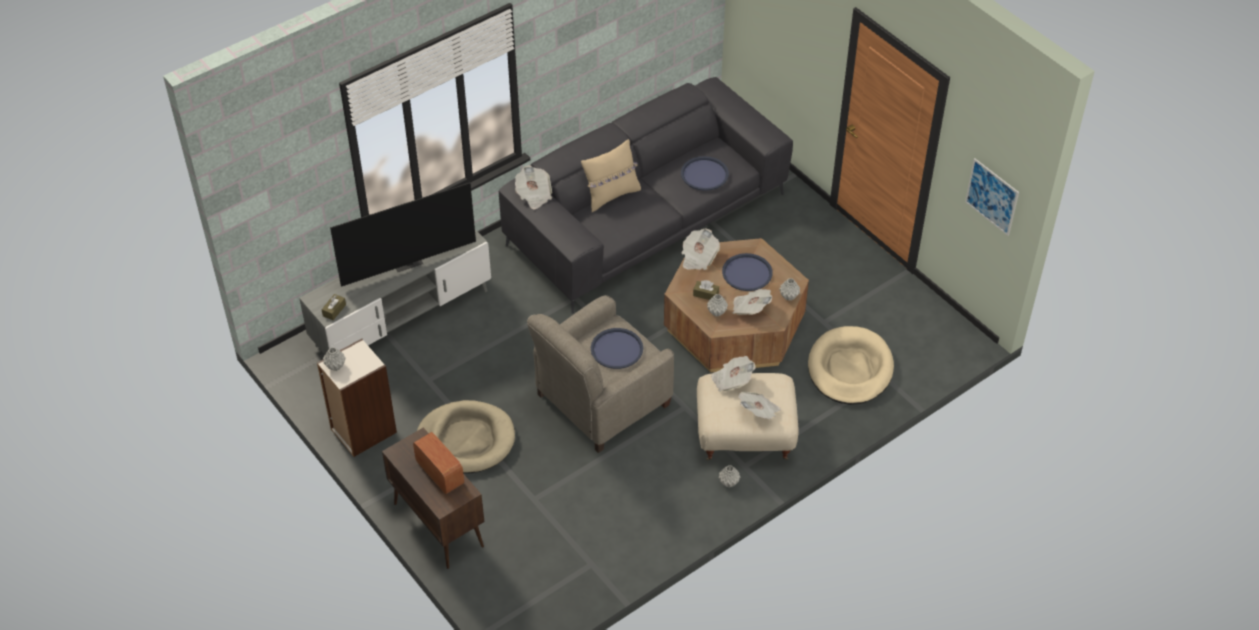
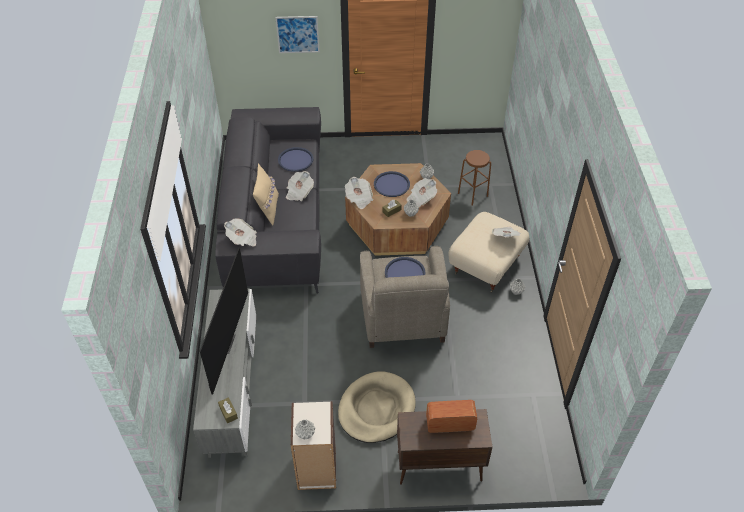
camera: 55 degrees left, 0 degrees up
(732, 381) = (470, 236): newspaper -> newspaper (299, 192)
(850, 369) = (472, 194): beige dog bed -> brown stool
(992, 196) = (487, 38): picture -> picture (297, 34)

